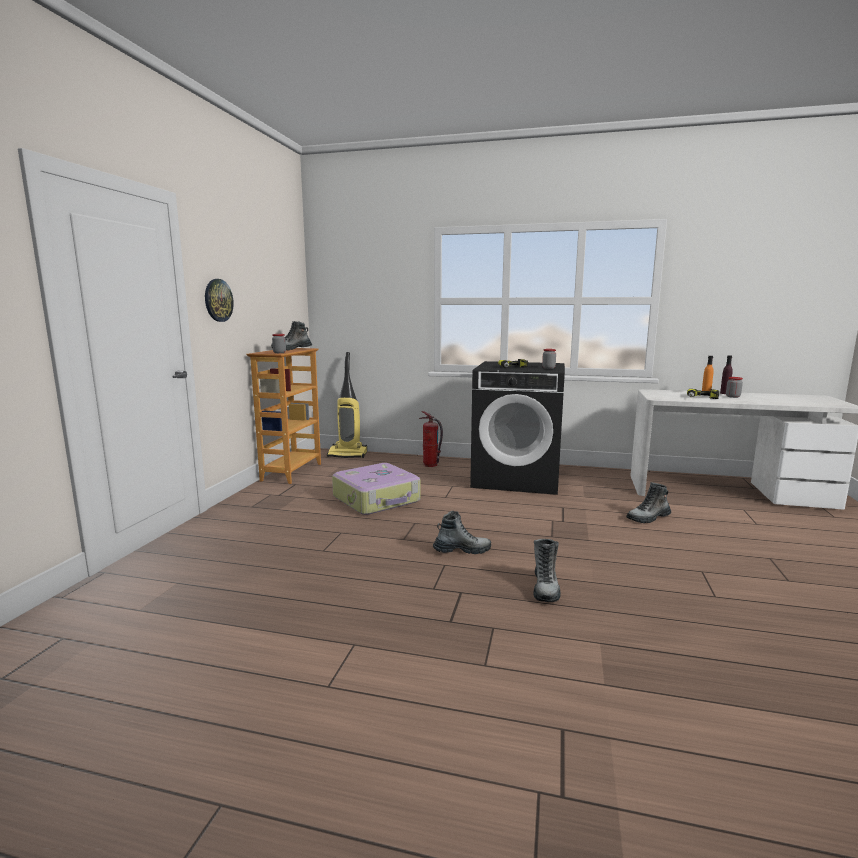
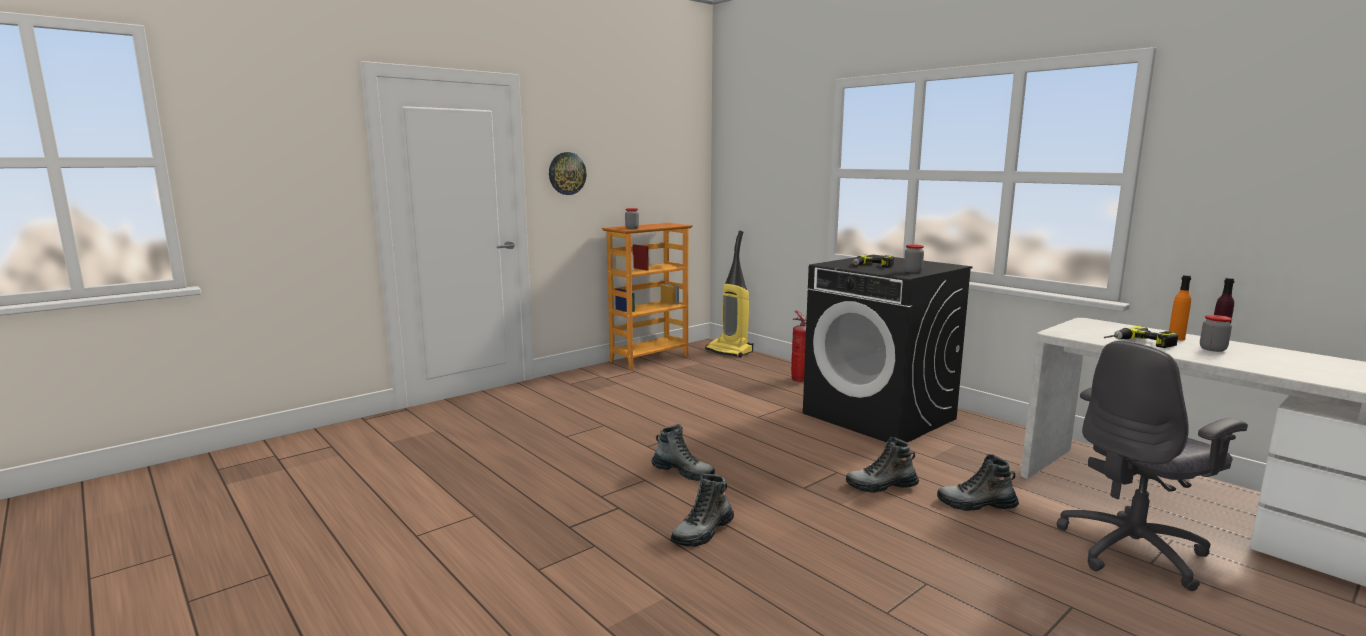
camera: 35 degrees right, 0 degrees up
(292, 349) = (660, 225): boot -> boot (881, 486)
(377, 499) = (685, 403): suitcase -> none
(742, 520) = (1134, 551): none -> grey office chair

